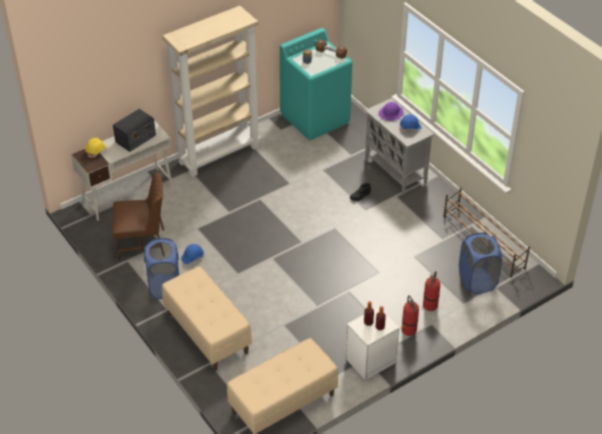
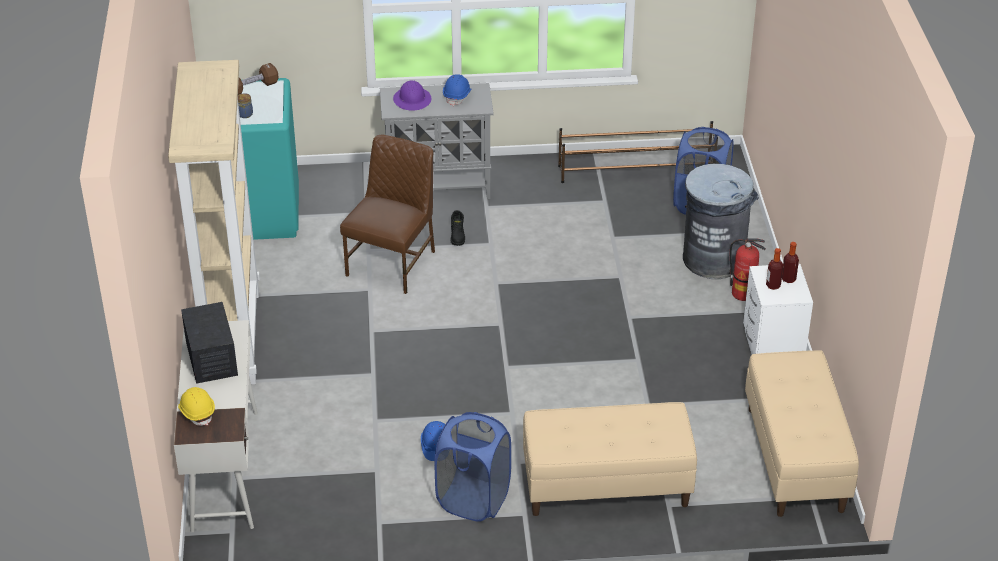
camera: 60 degrees left, 5 degrees down
(142, 244) = (358, 492): brown chair -> brown chair (393, 263)
(430, 306) = (713, 259): fire extinguisher -> grey trash can

